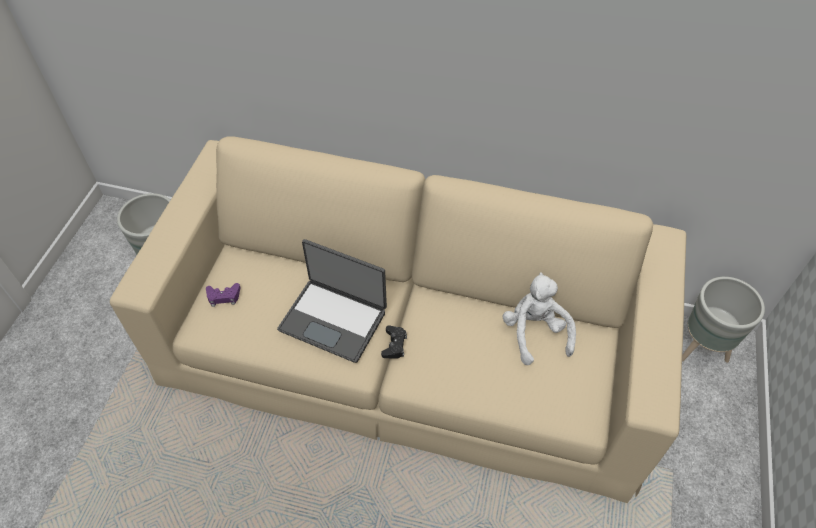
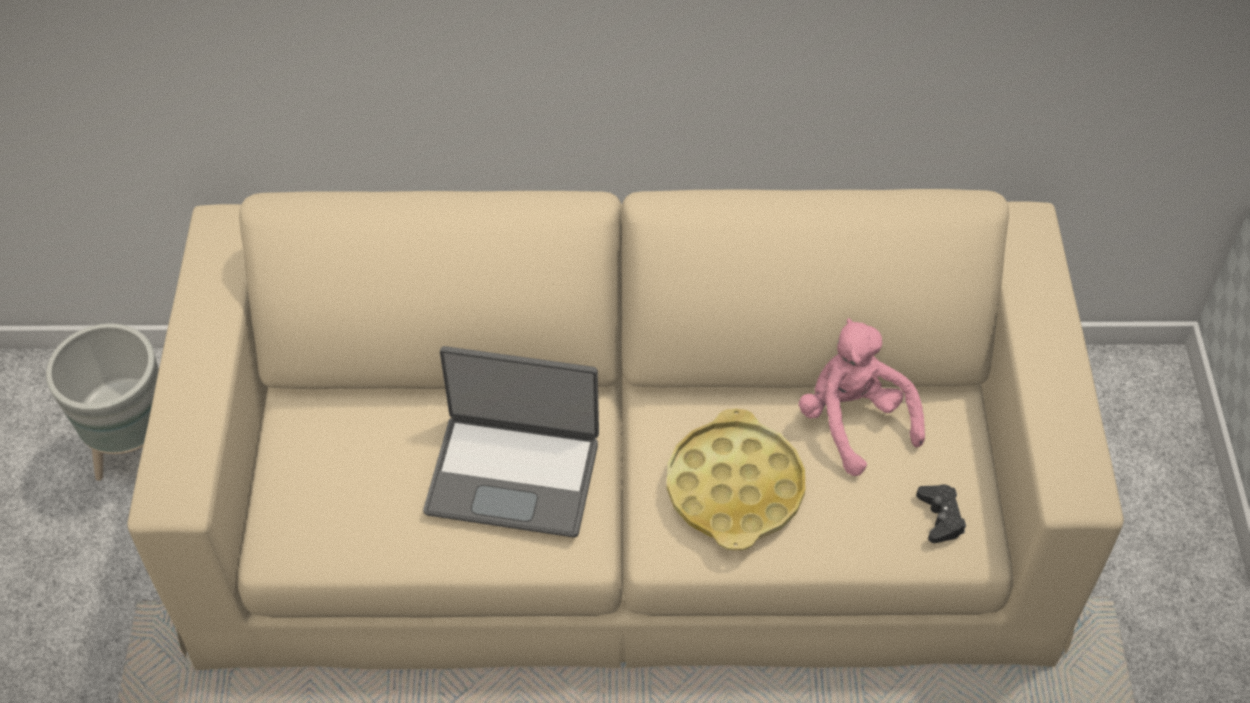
camera: 15 degrees left, 0 degrees up
(223, 296) = (306, 479): purple game controller -> none
(394, 345) = (629, 493): black game controller -> black game controller (940, 517)
(454, 355) = (735, 488): none -> yellow tray
(535, 332) = (853, 421): white plush toy -> pink plush toy
(702, 348) = (1108, 392): grey planter -> none

